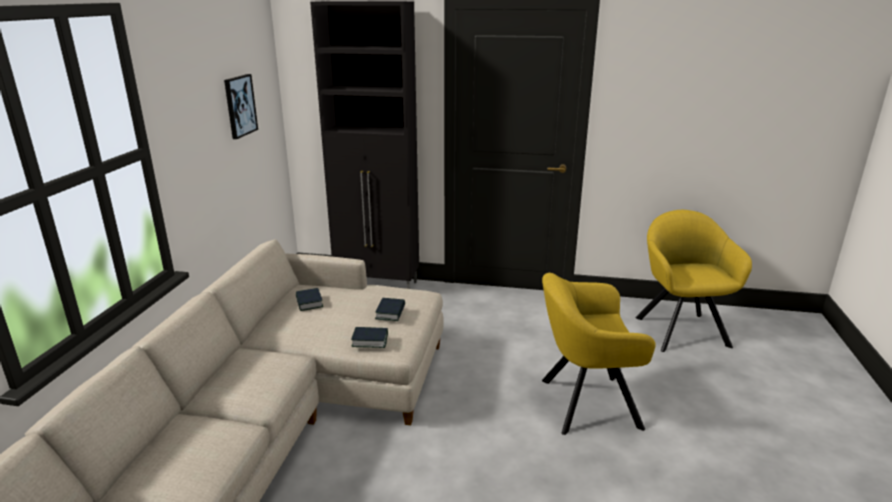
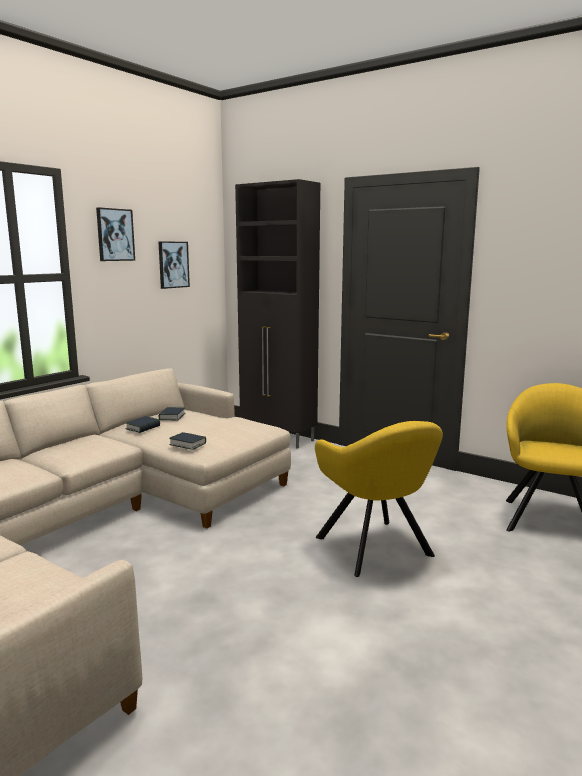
camera: 25 degrees right, 10 degrees down
(184, 82) = (115, 235): none -> picture
(390, 312) = (225, 432): book -> book (143, 427)
(583, 403) = (376, 549): yellow armchair -> yellow armchair turned 135 degrees counterclockwise

